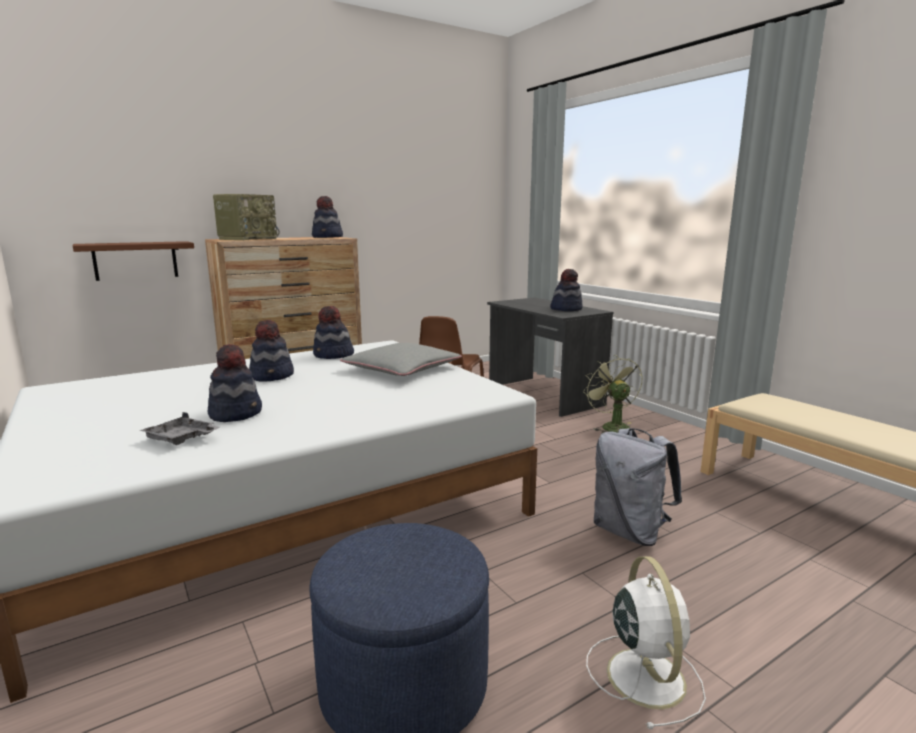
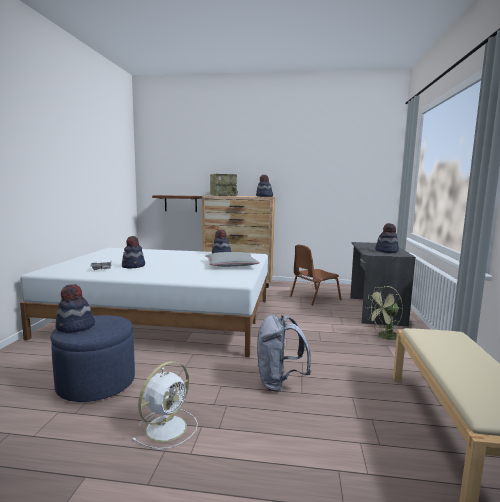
camera: 40 degrees right, 5 degrees down
(272, 376) = (178, 258): hat -> hat (75, 327)
(611, 426) = (385, 337): green fan -> green fan turned 135 degrees counterclockwise

